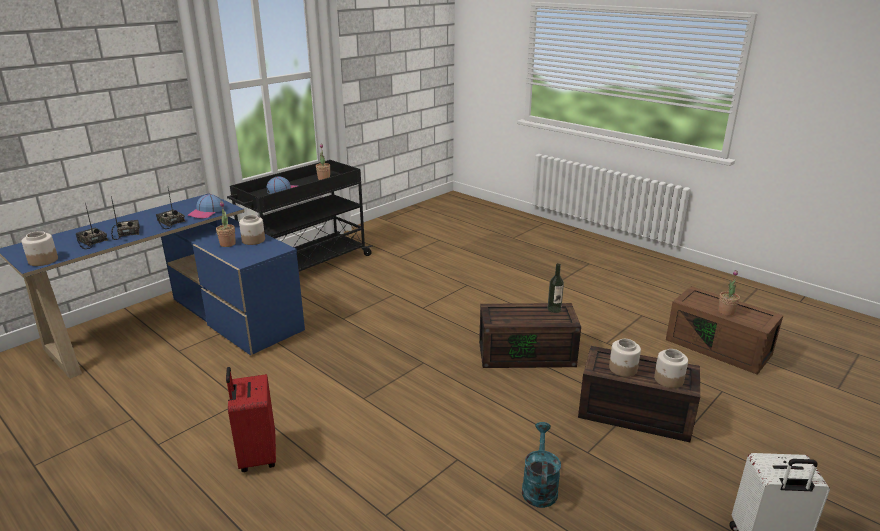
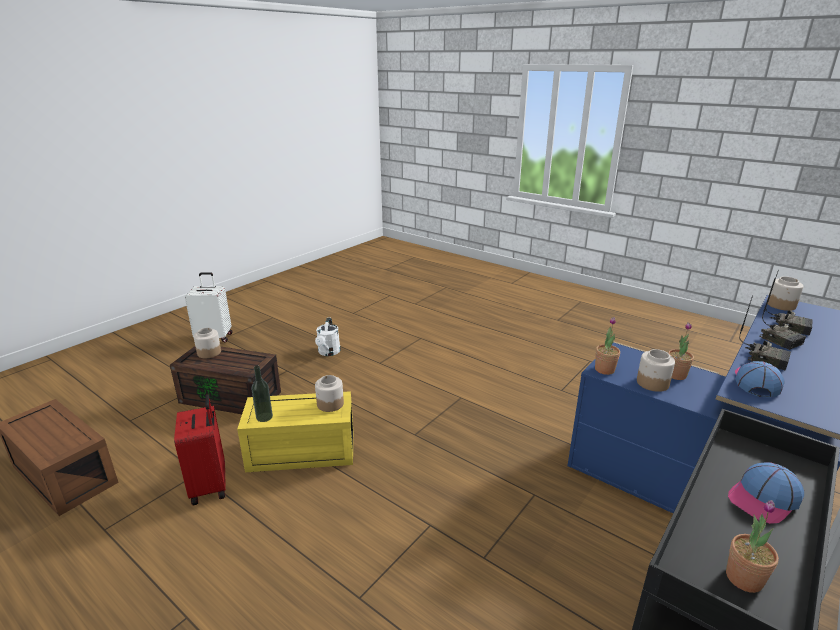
camera: 175 degrees right, 0 degrees up
(257, 456) = (515, 358): red suitcase -> red suitcase (210, 486)
(527, 353) = (300, 452): brown storage box -> yellow storage box
(539, 486) = (328, 352): turquoise watering can -> white watering can
(623, 369) = (239, 358): jar -> jar (330, 404)
(726, 312) = (59, 424): potted plant -> potted plant (604, 370)

